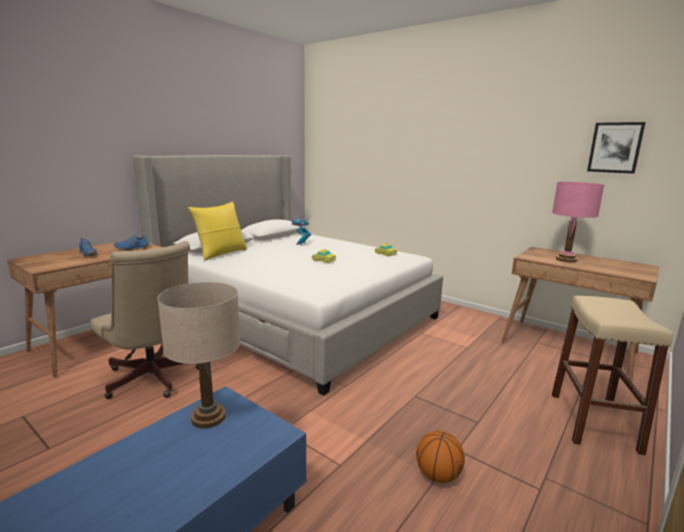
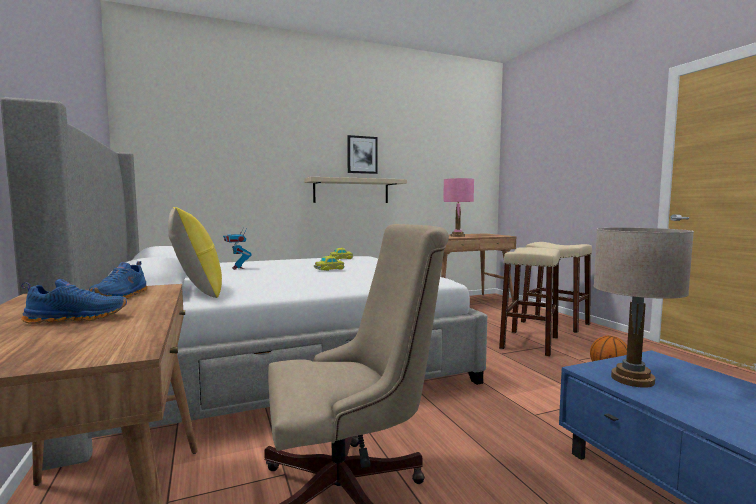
camera: 60 degrees left, 10 degrees down
(461, 187) = (351, 191): none -> beige shelf
(473, 409) = (529, 343): none -> beige stool
(615, 147) = (453, 157): picture -> picture (362, 155)

